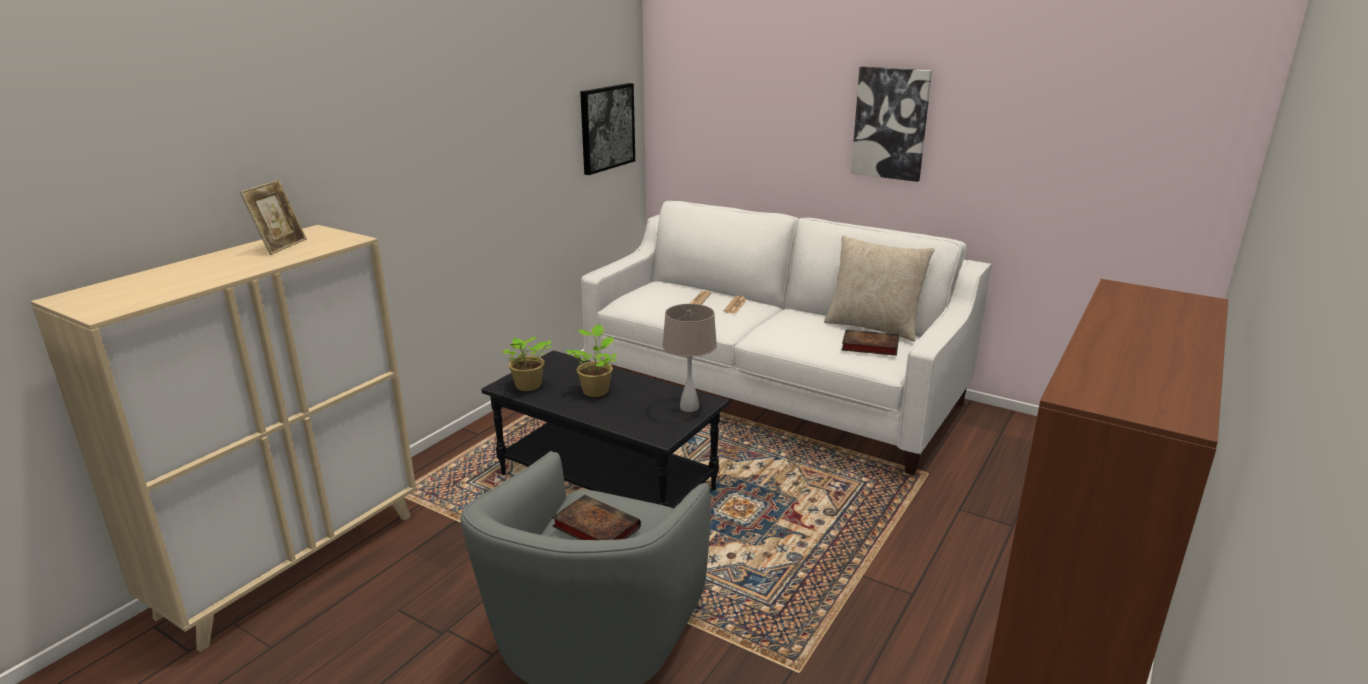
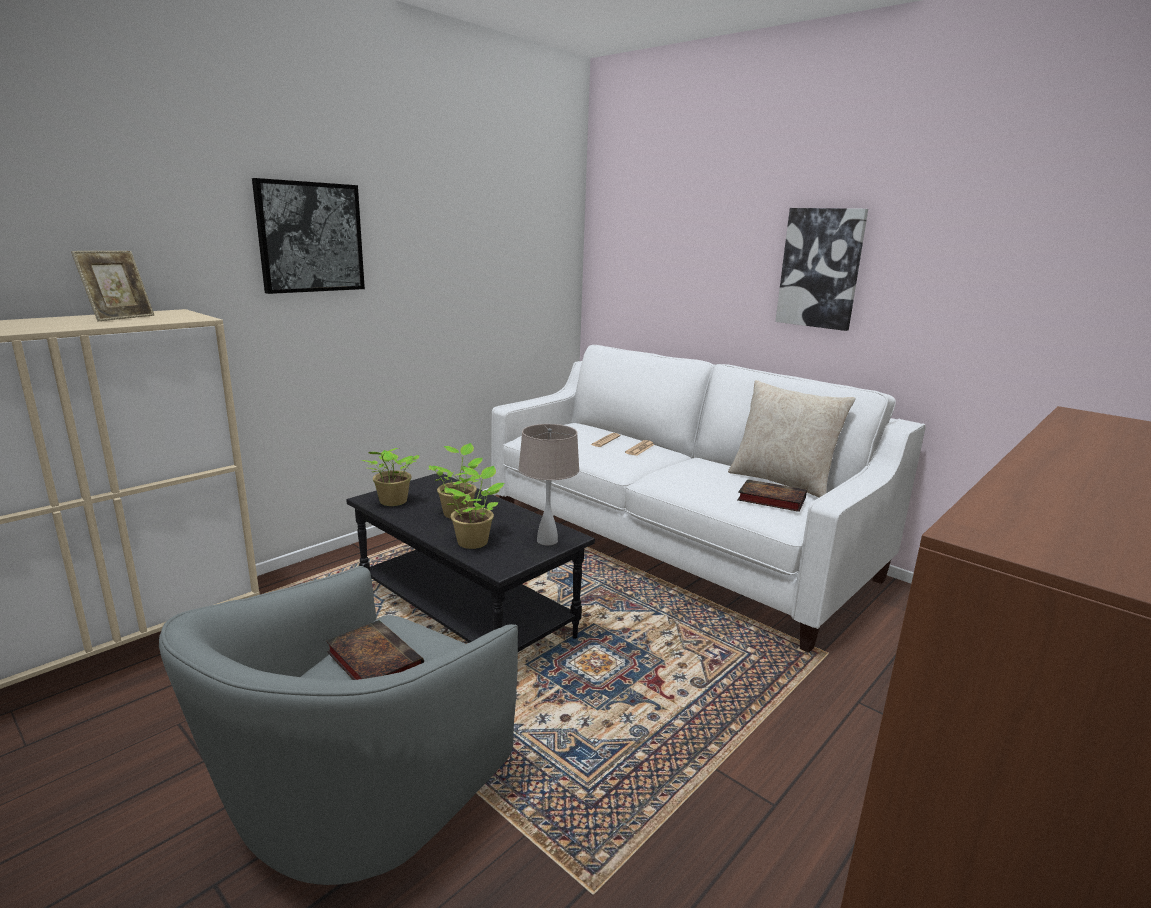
camera: 10 degrees right, 5 degrees down
(606, 127) = (539, 270): picture -> picture (310, 237)
(625, 416) = (474, 541): none -> potted plant

